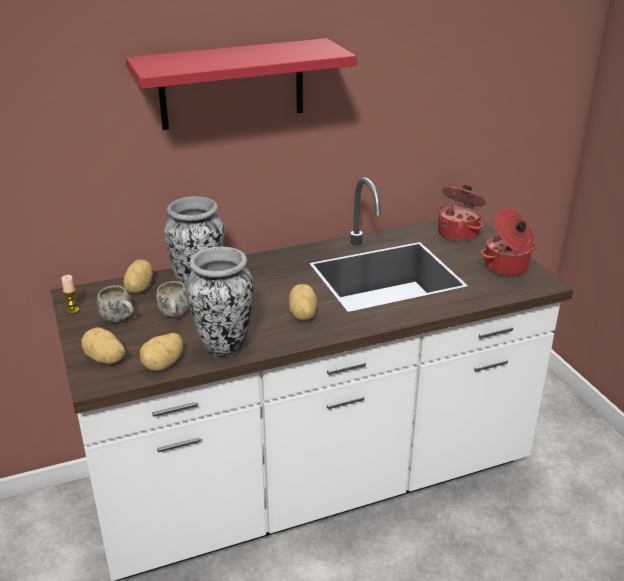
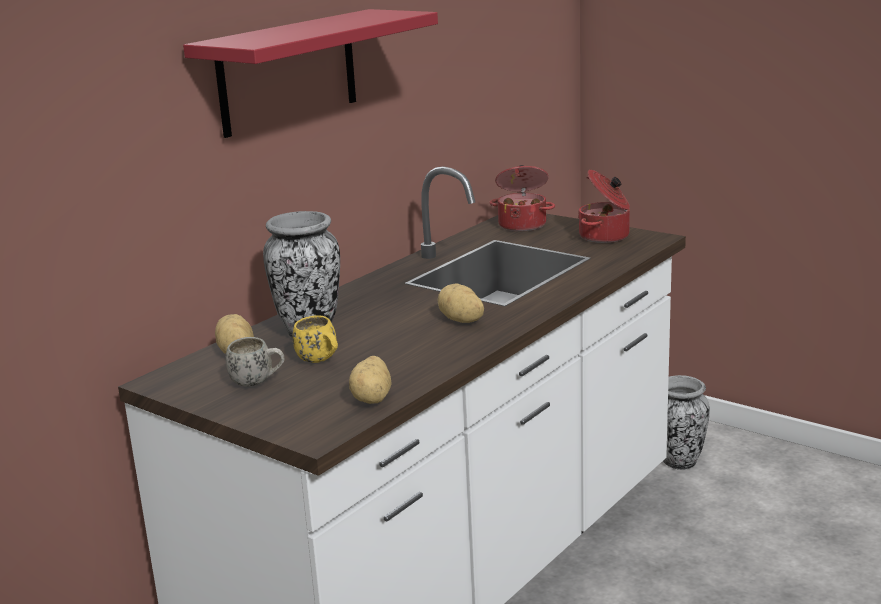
camera: 30 degrees left, 10 degrees down
(73, 310) = (181, 393): candle -> none
(105, 359) = (295, 416): potato -> none
(175, 316) = (321, 361): white mug -> yellow mug
(225, 346) = (418, 366): vase -> vase (679, 461)

